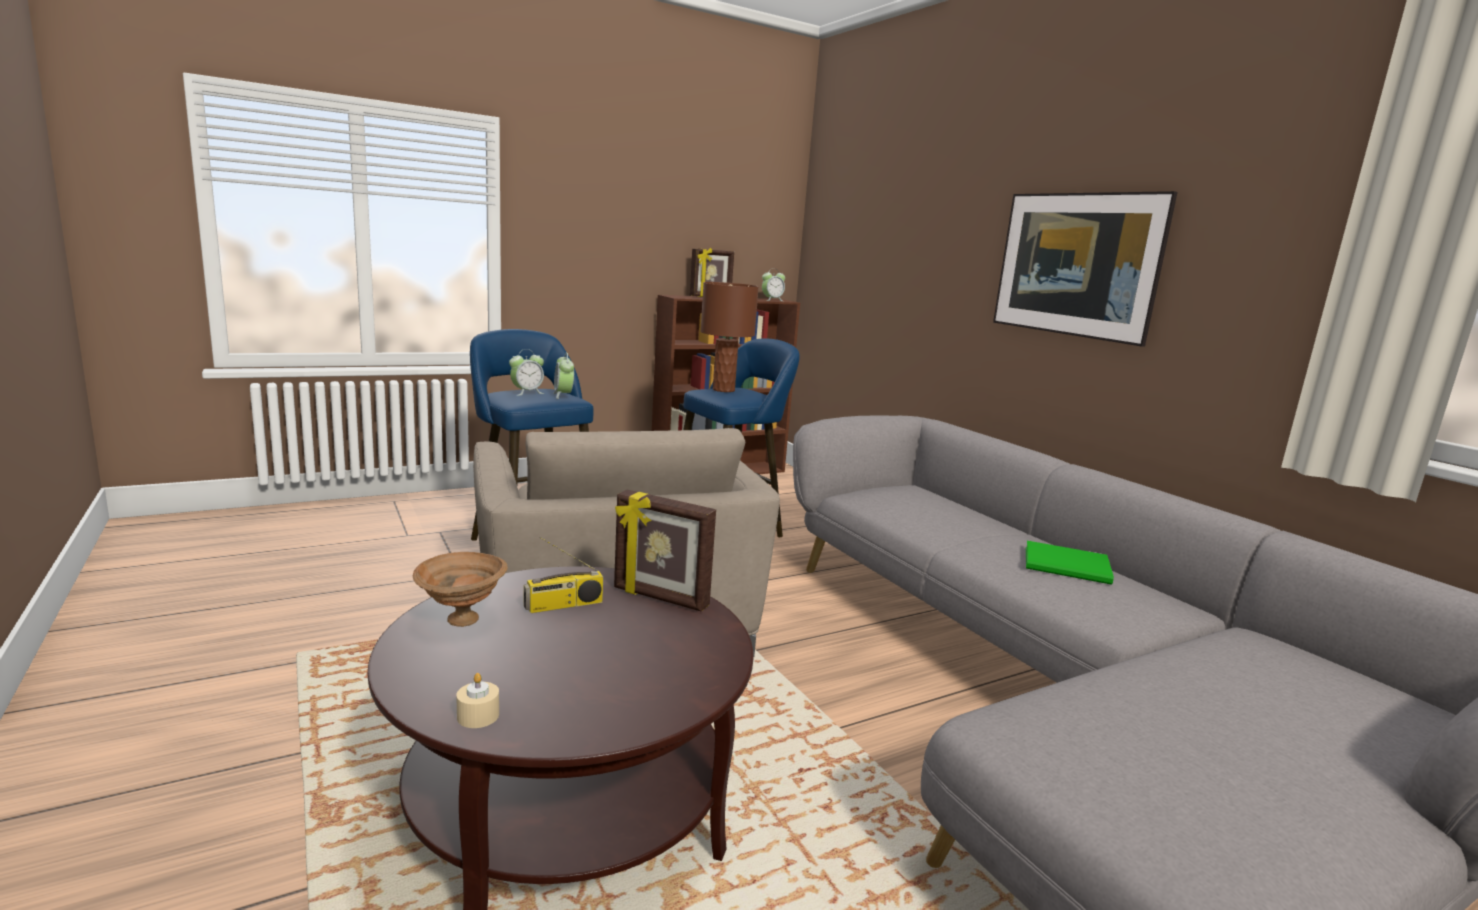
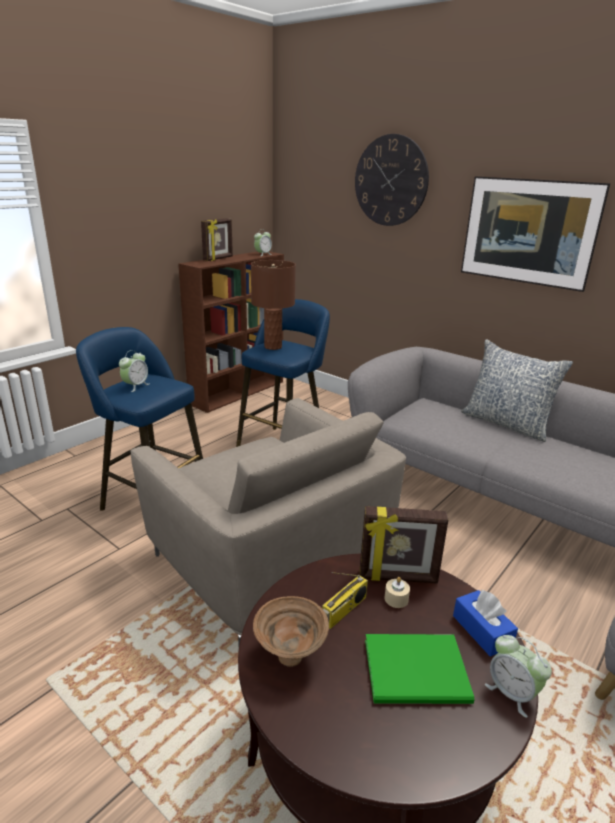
camera: 20 degrees left, 10 degrees up
(478, 716) = (402, 761): beige candle -> beige candle (396, 599)
(563, 395) = (167, 383): alarm clock -> alarm clock (512, 693)
(705, 658) = (482, 631): none -> blue tissue box
(923, 207) = (390, 181): none -> wall clock
(1005, 524) = (506, 423): none -> pillow
(1069, 566) = (573, 455): green book -> green book (419, 673)

